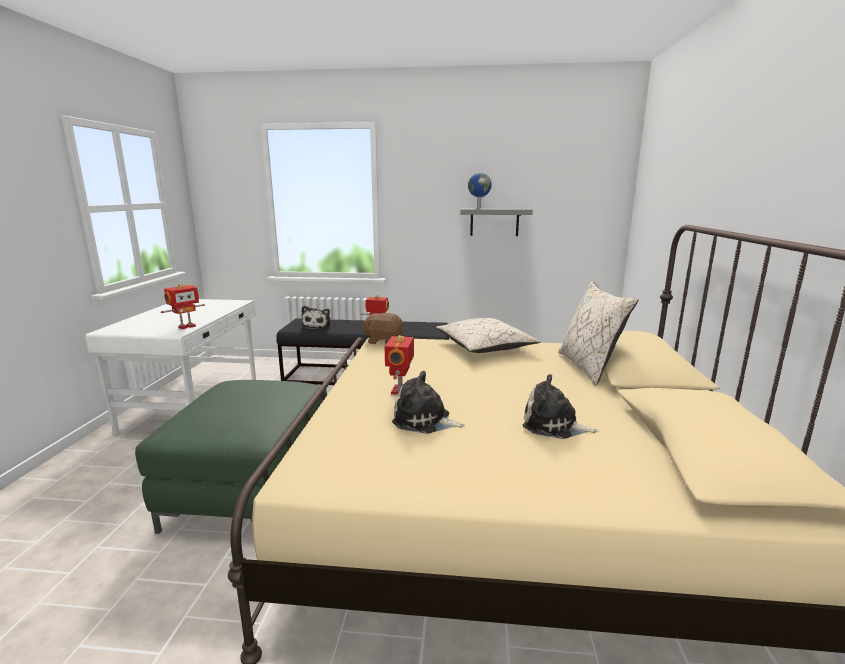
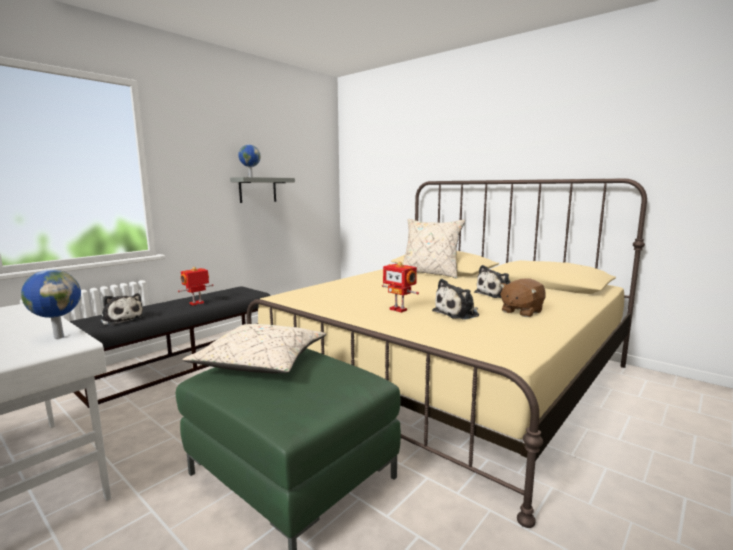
camera: 55 degrees left, 5 degrees down
(186, 326) = (58, 337): toy robot -> globe
(383, 341) = (284, 295): brown plush toy -> brown plush toy (521, 311)
(485, 347) = (357, 280): beige pillow -> beige pillow (261, 363)

